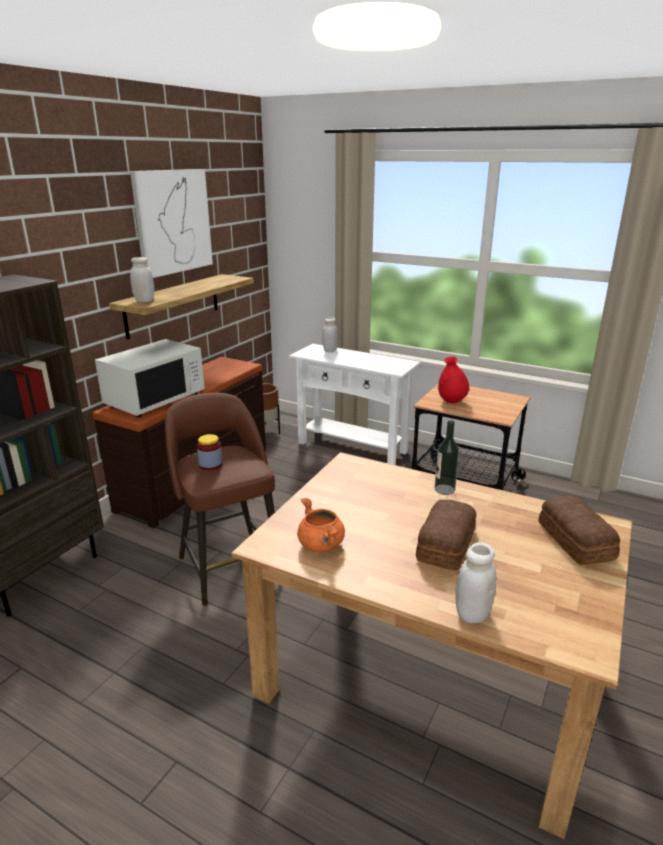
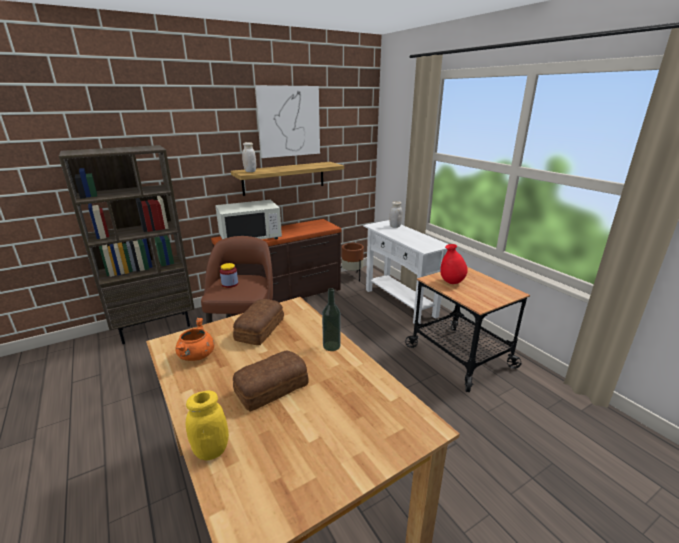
camera: 30 degrees right, 0 degrees up
(472, 613) = (211, 450): white jar -> yellow jar
(575, 541) = (376, 429): bread -> bread (258, 329)

